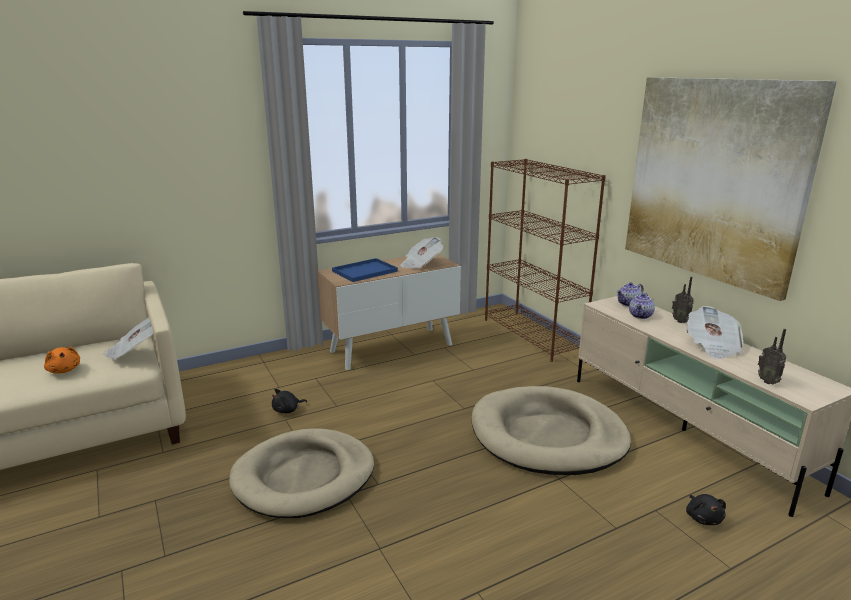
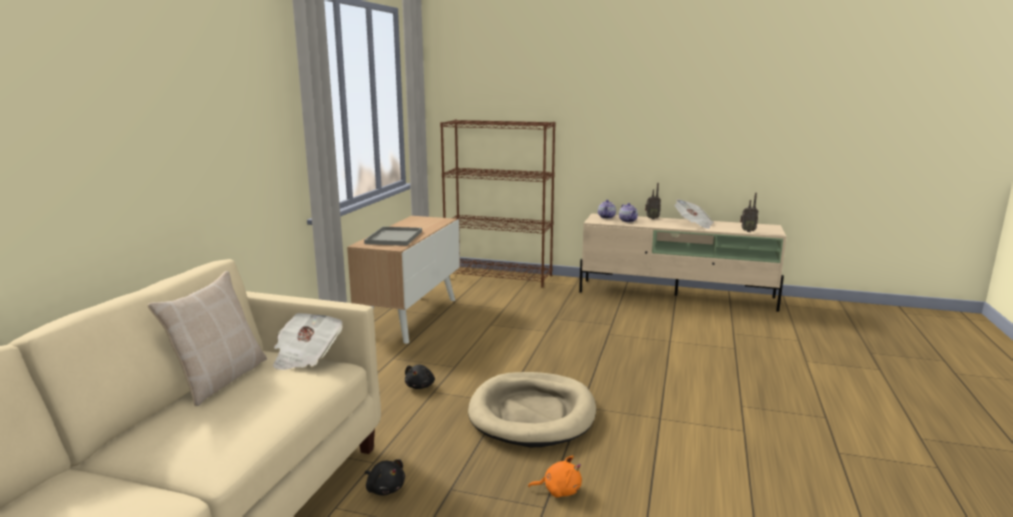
camera: 45 degrees left, 5 degrees down
(64, 370) = (269, 394): orange plush toy -> orange plush toy (559, 490)
(77, 348) = (220, 379): none -> beige pillow
(364, 271) = (394, 238): blue tray -> grey tray
(421, 264) = (426, 224): newspaper -> none
(548, 435) = (622, 324): beige dog bed -> none
(703, 518) = (754, 327): black plush toy -> black plush toy (385, 488)
(714, 180) = (657, 112): picture -> none

